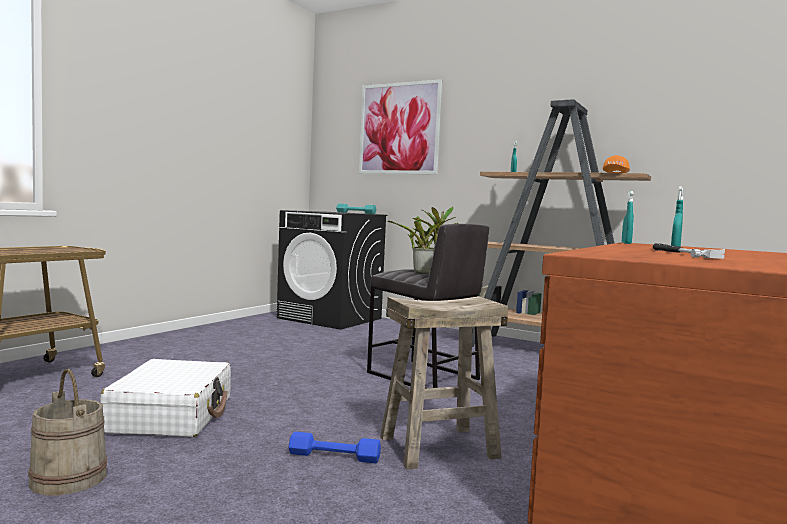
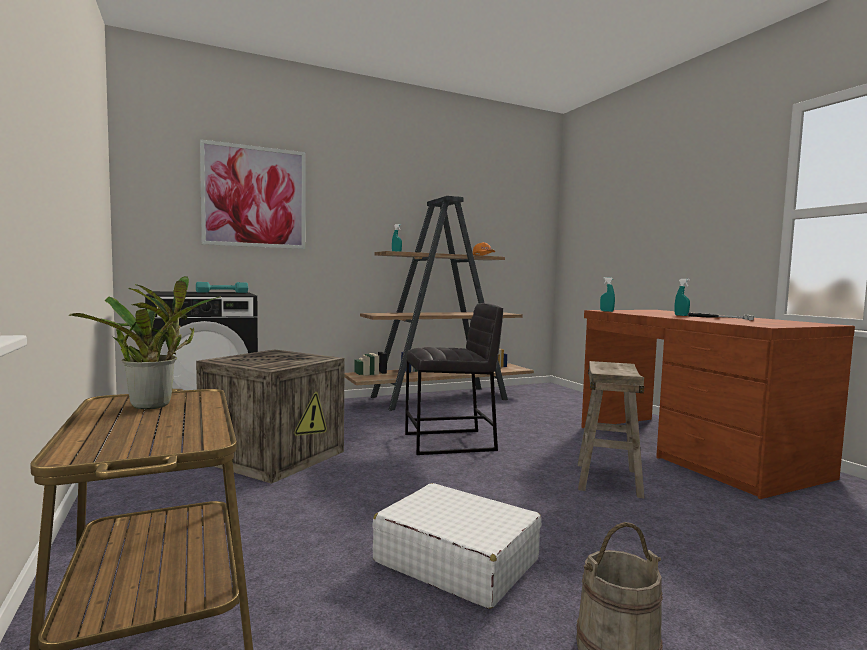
camera: 55 degrees left, 0 degrees up
(294, 343) = (273, 455): none -> crate
(334, 456) = (611, 514): blue dumbbell -> none
(425, 272) = (455, 349): potted plant -> potted plant (156, 404)

